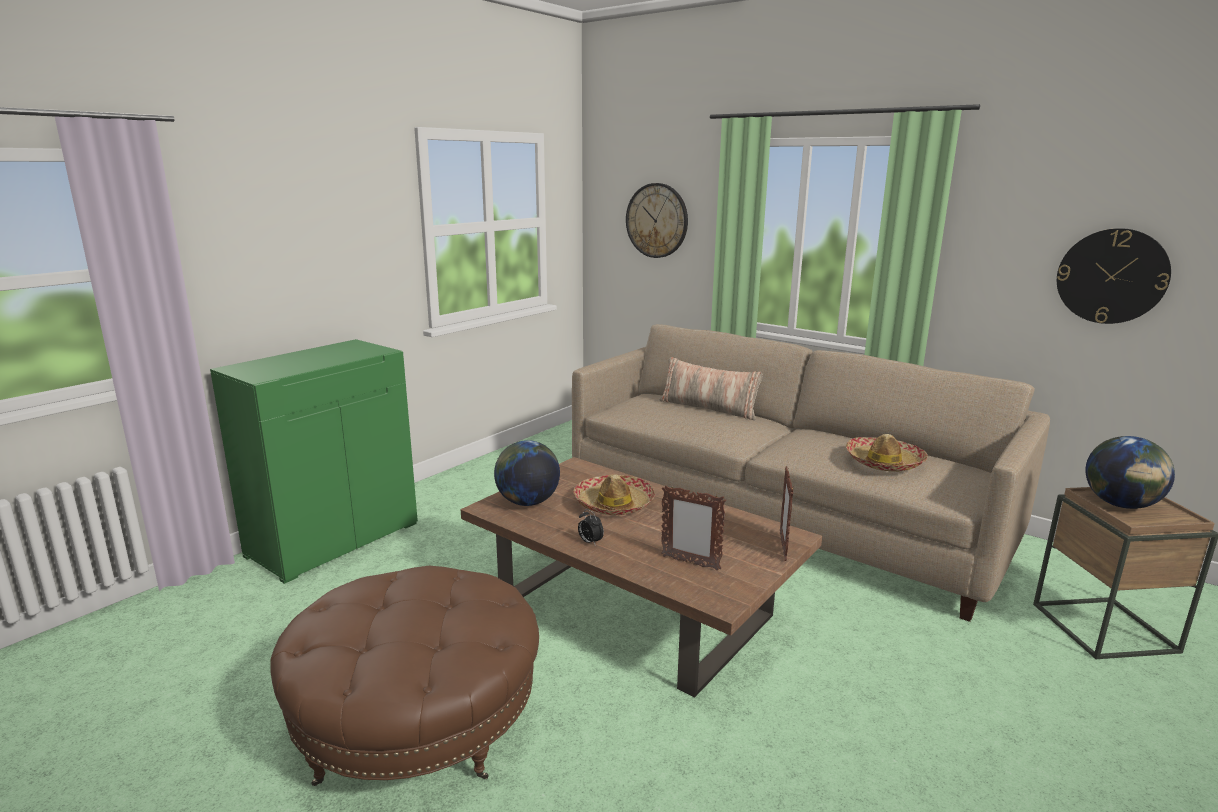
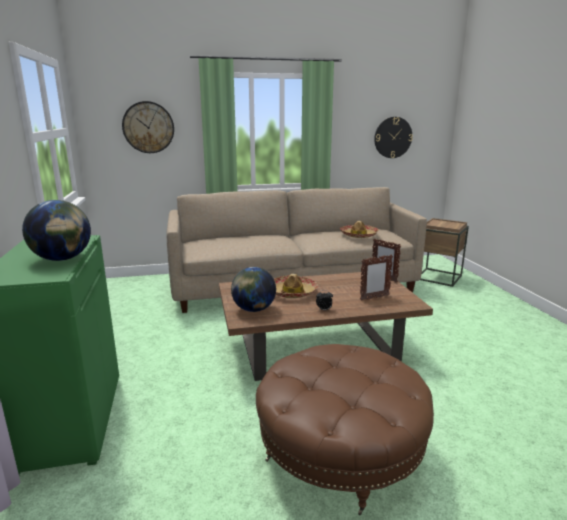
camera: 50 degrees left, 0 degrees up
(708, 408) = (244, 237): pillow -> none
(1121, 505) = (441, 225): globe -> globe (62, 259)

